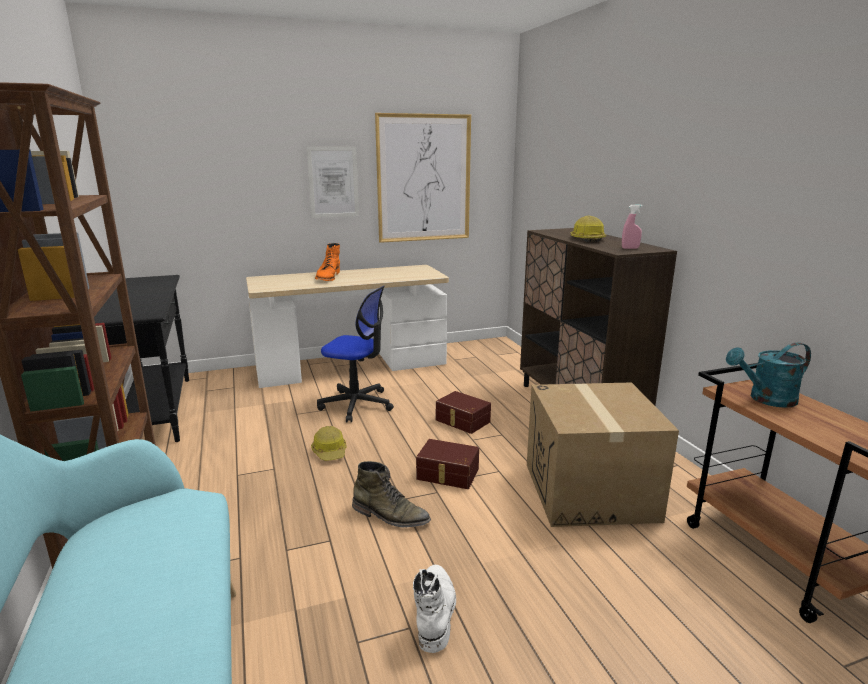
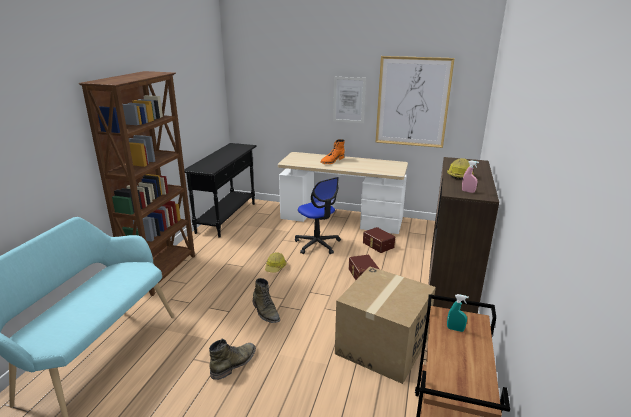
camera: 35 degrees right, 5 degrees up
(435, 611) = (234, 363): white boot -> green boot
(447, 474) = (316, 302): brown storage box -> brown storage box (377, 245)
(766, 399) = (455, 329): turquoise watering can -> turquoise spray bottle

